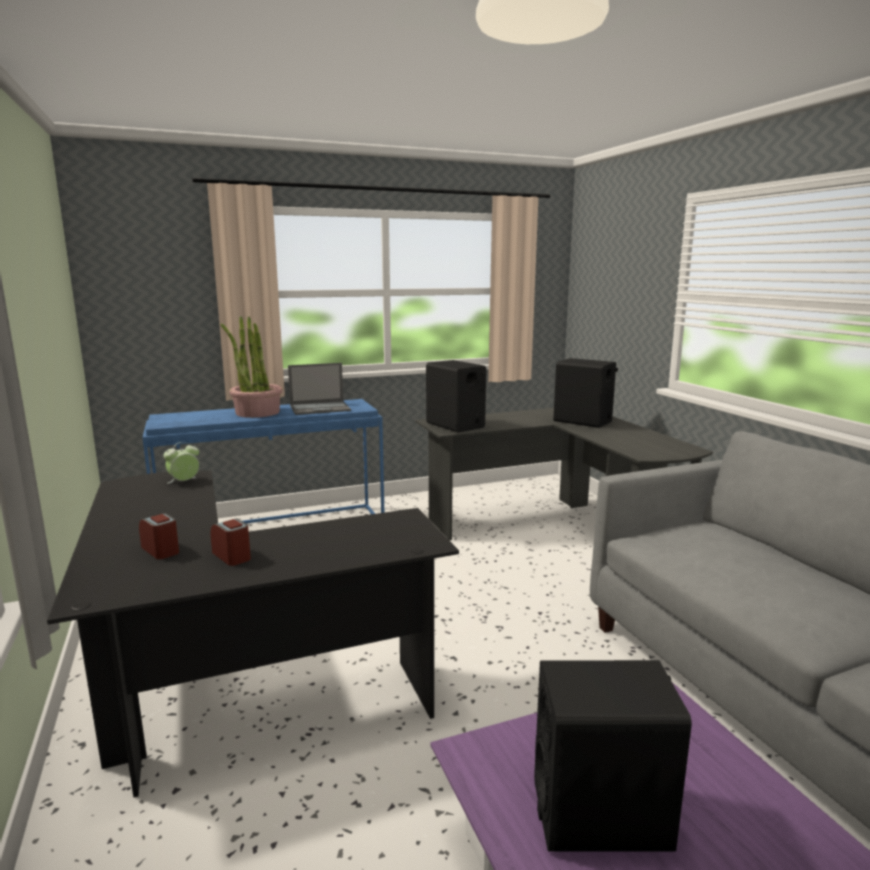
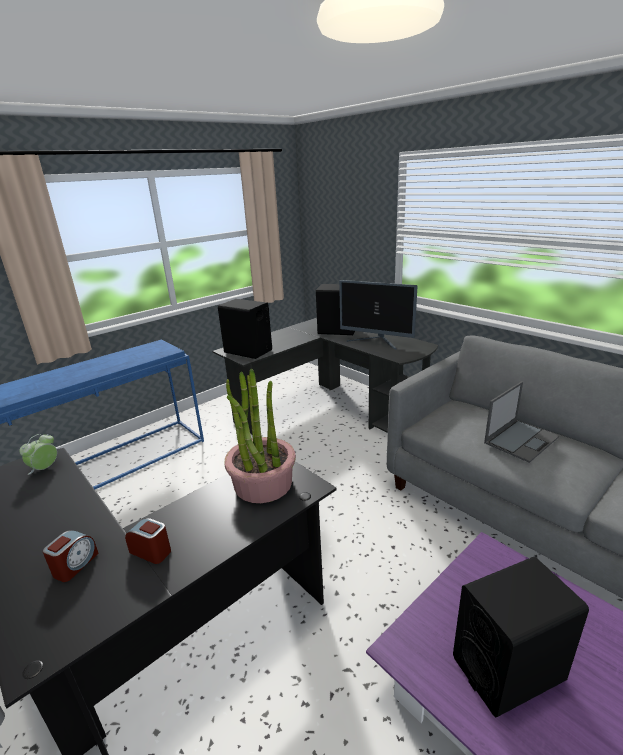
camera: 20 degrees left, 10 degrees up
(161, 550) = (75, 565): alarm clock -> alarm clock turned 90 degrees clockwise
(257, 412) = (75, 373): potted plant -> potted plant (263, 484)
(320, 408) = (132, 357): laptop -> laptop (521, 439)
(626, 438) = (376, 342): none -> monitor

